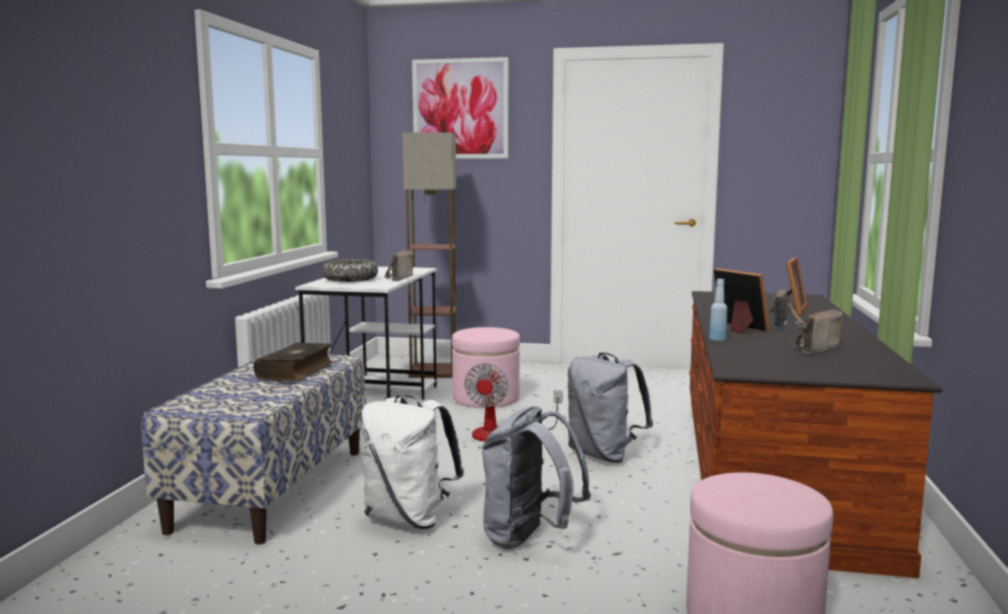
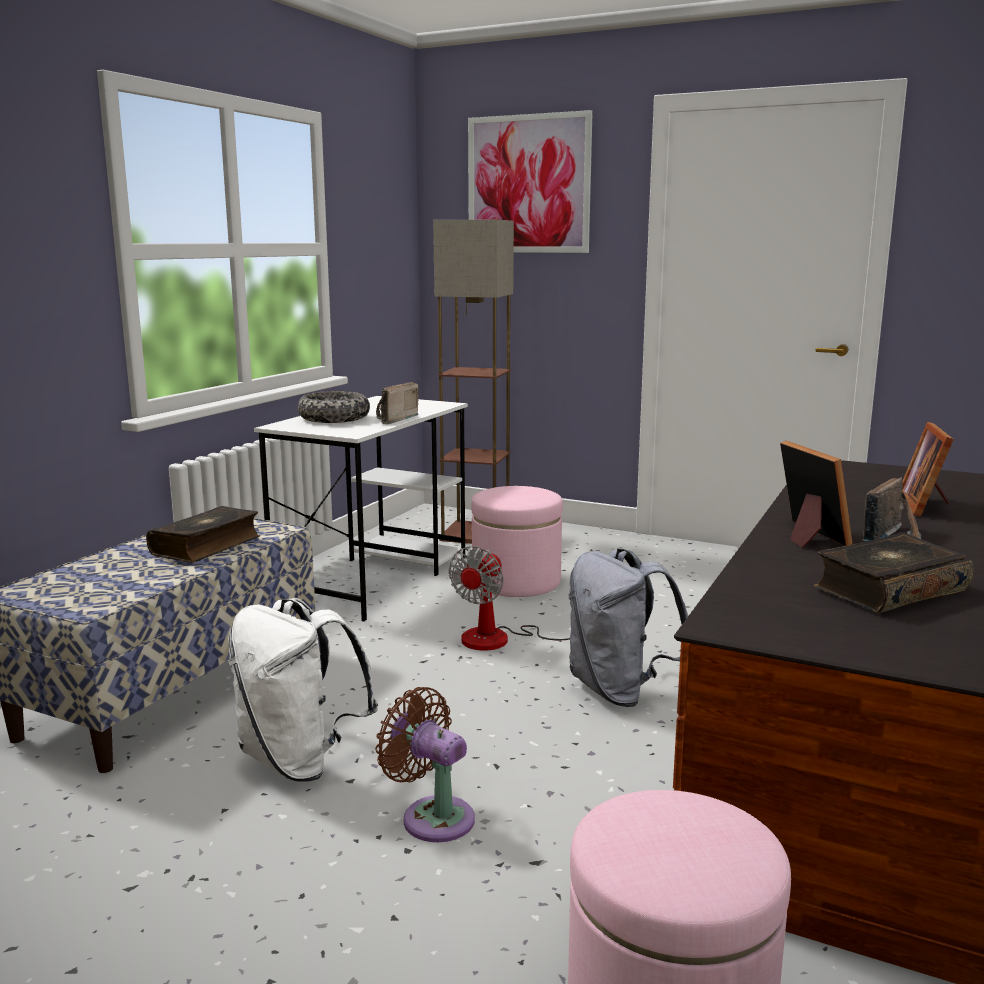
camera: 15 degrees right, 5 degrees up
(529, 538) = (432, 816): grey backpack -> brown fan
(717, 340) = (751, 557): blue bottle -> none
(790, 310) = (926, 505): picture frame -> picture frame turned 150 degrees clockwise
(811, 349) = (888, 590): radio -> book

